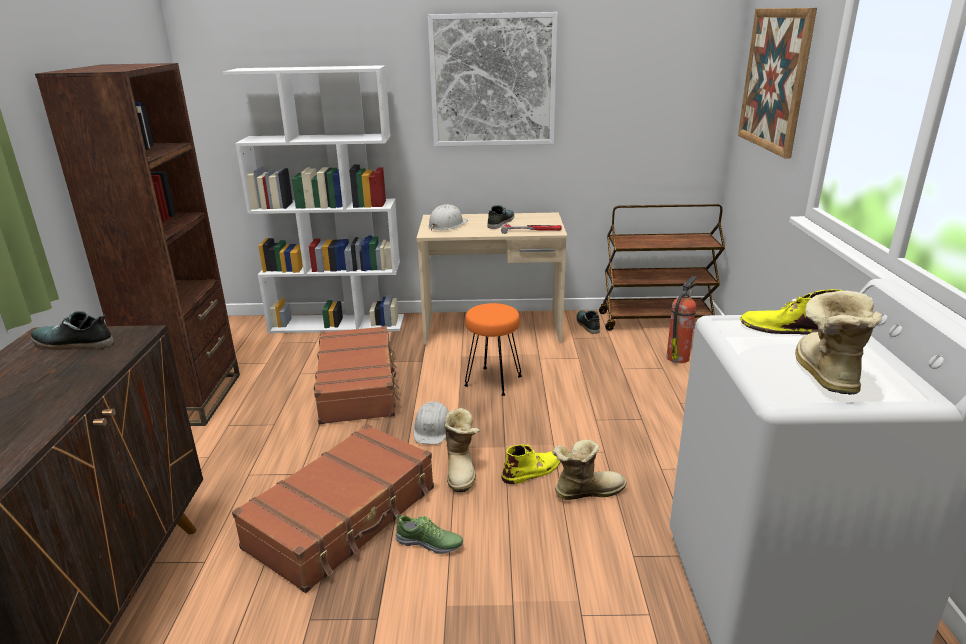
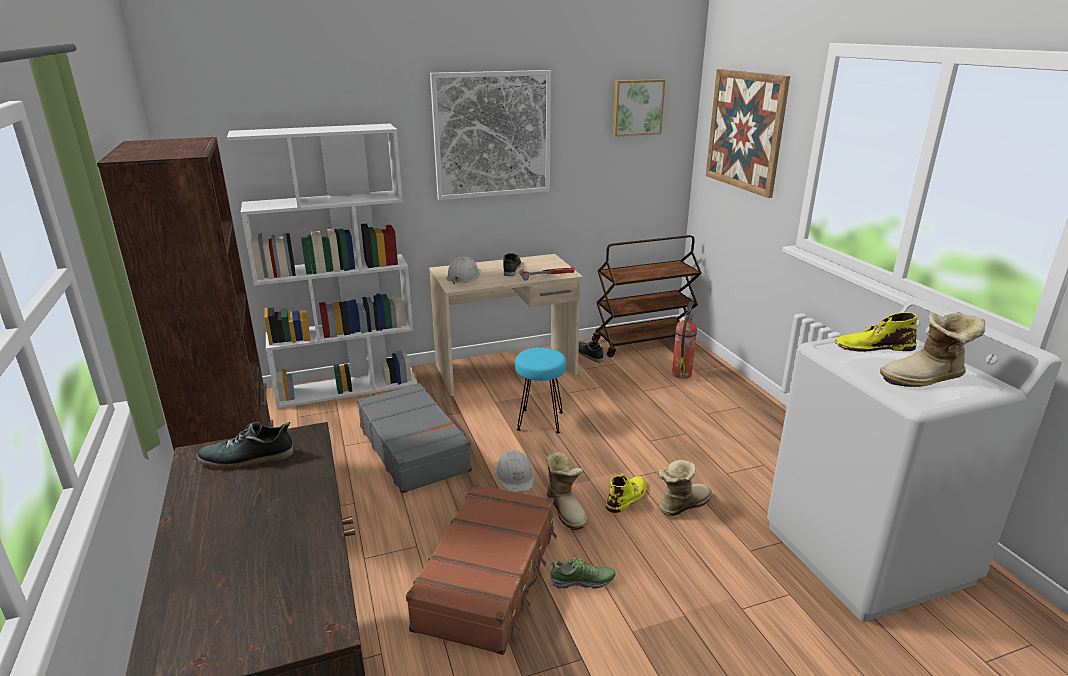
camera: 20 degrees left, 0 degrees up
(358, 386) = (414, 448): brown suitcase -> grey suitcase
(493, 381) = (540, 421): orange stool -> turquoise stool
(661, 55) = (637, 107): none -> picture
(823, 375) = (926, 380): boot -> boot turned 90 degrees counterclockwise

